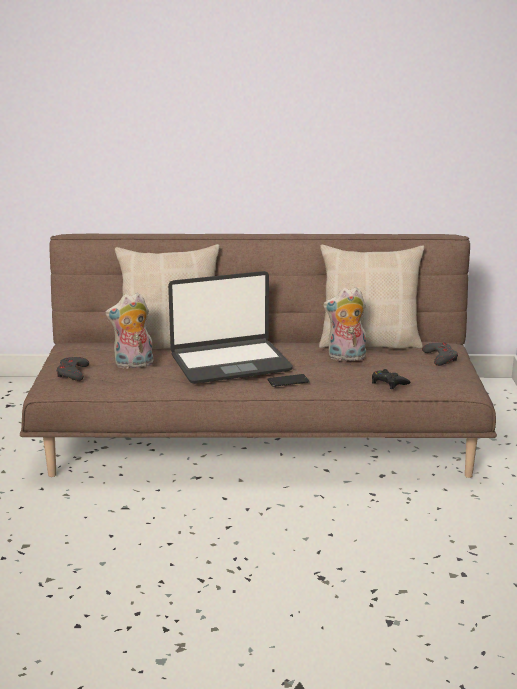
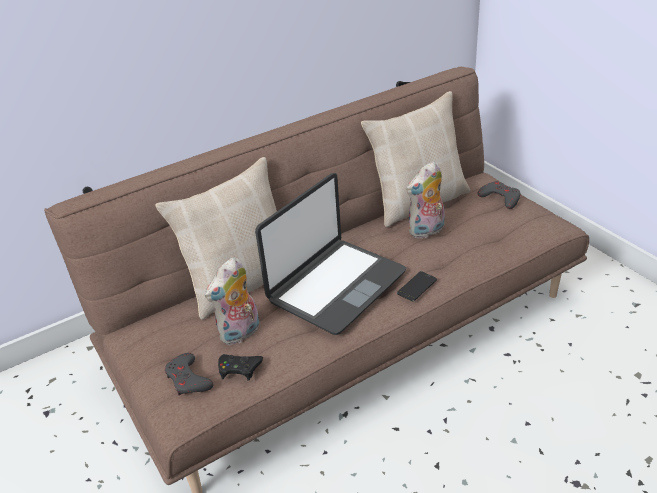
camera: 30 degrees left, 15 degrees up
(388, 383) = (499, 249): black game controller -> black game controller (239, 369)

